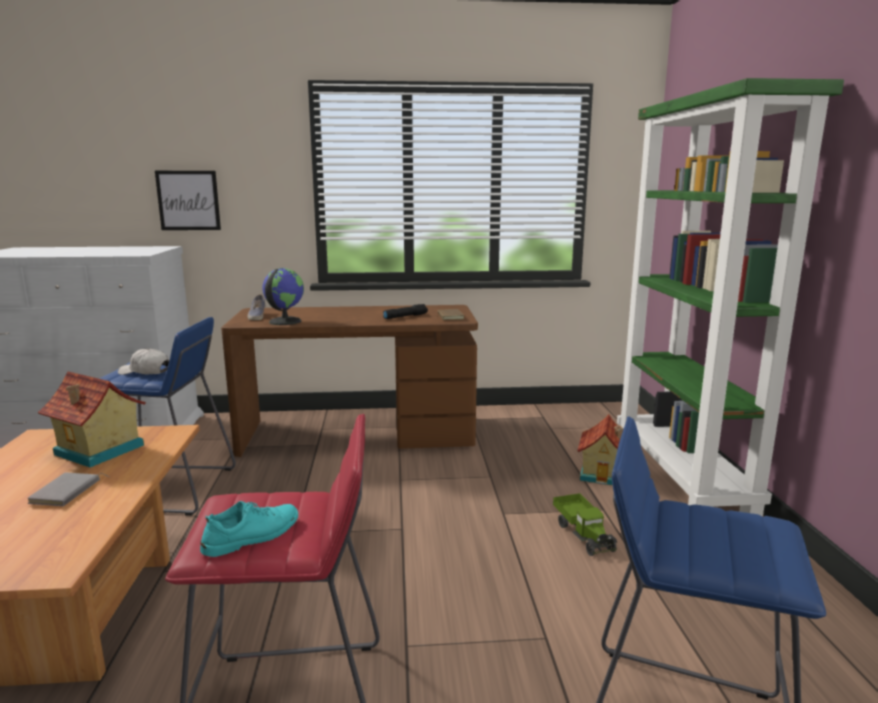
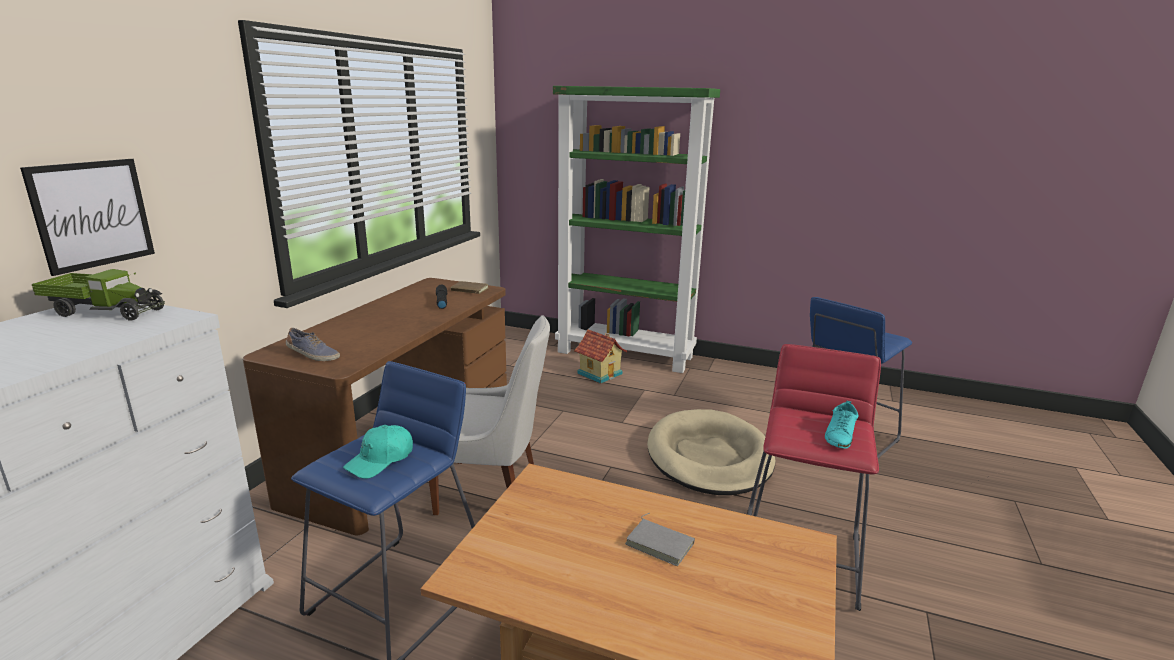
camera: 65 degrees left, 5 degrees up
(98, 451) = (556, 526): toy house -> none
(145, 372) = (380, 460): white cap -> turquoise cap
(252, 536) = (840, 434): turquoise shoe -> turquoise shoe turned 135 degrees counterclockwise
(284, 321) = (370, 346): globe -> none
(319, 482) = (492, 489): none -> white chair
(481, 591) = (709, 457): none -> beige dog bed
(583, 534) = (668, 405): toy truck -> toy truck (105, 311)

